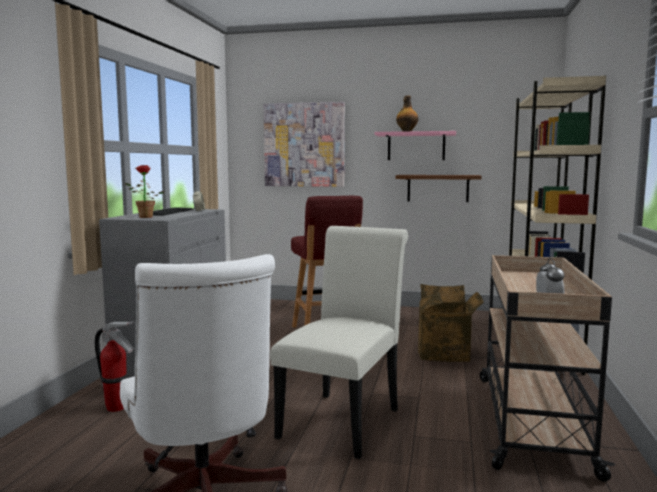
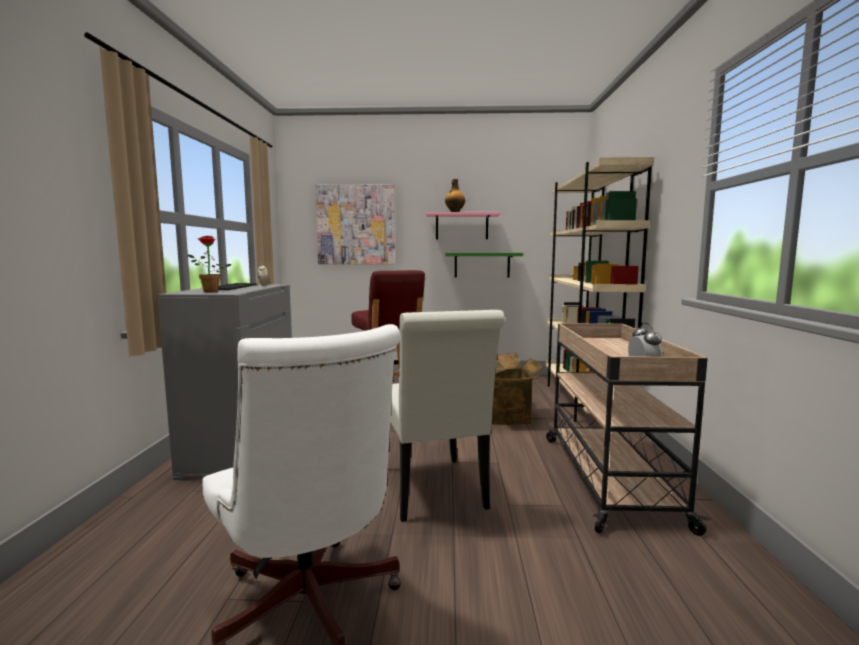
camera: 10 degrees left, 0 degrees up
(117, 408) = (185, 500): fire extinguisher -> none
(344, 419) = (433, 492): white chair -> white chair turned 150 degrees clockwise
(438, 188) = (482, 265): brown shelf -> green shelf

